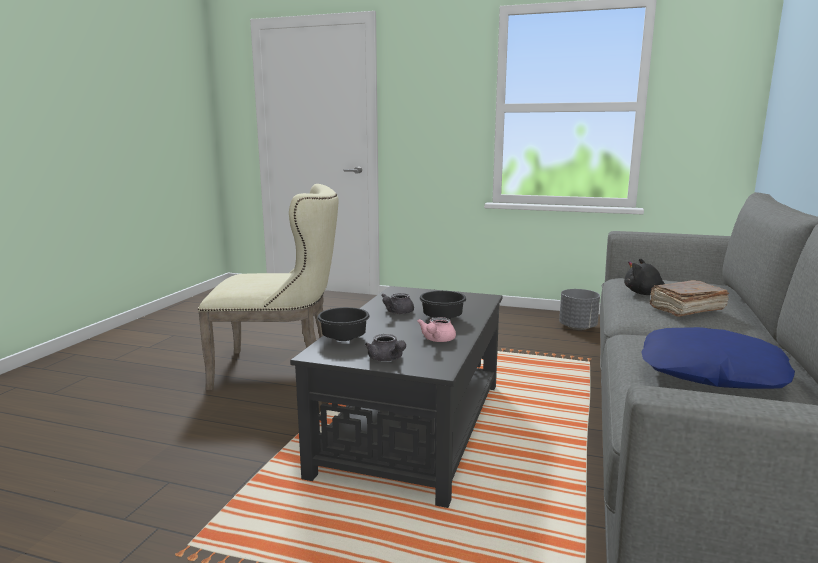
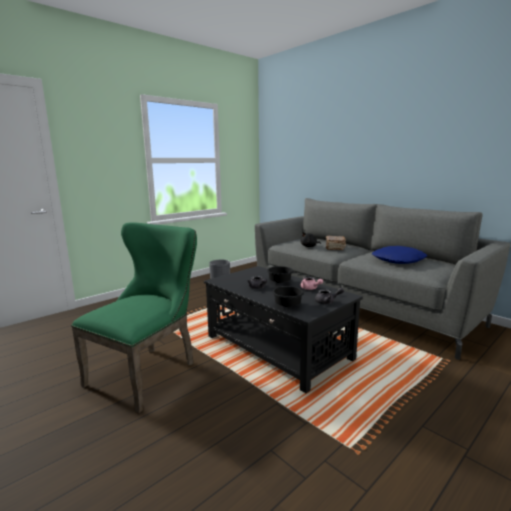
camera: 60 degrees left, 0 degrees up
(281, 369) = (148, 371): beige chair -> green chair

